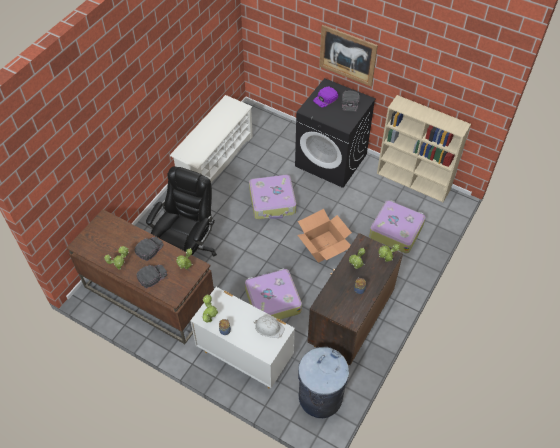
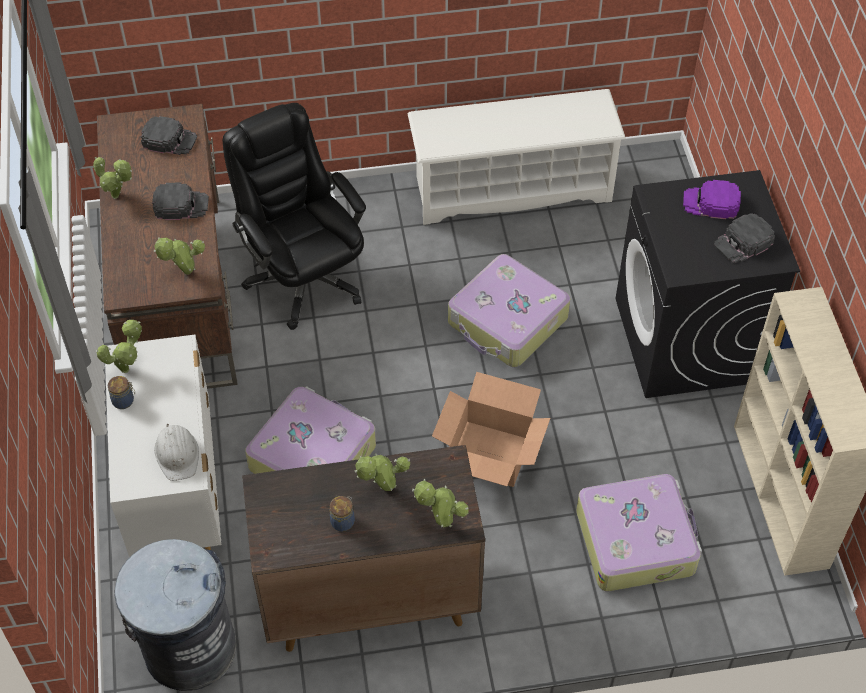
camera: 50 degrees right, 0 degrees up
(152, 276) = (135, 242): black cap -> black cap (169, 140)
(187, 248) = (304, 277): black office chair -> black office chair turned 105 degrees counterclockwise
(347, 55) = (795, 146): picture -> none

